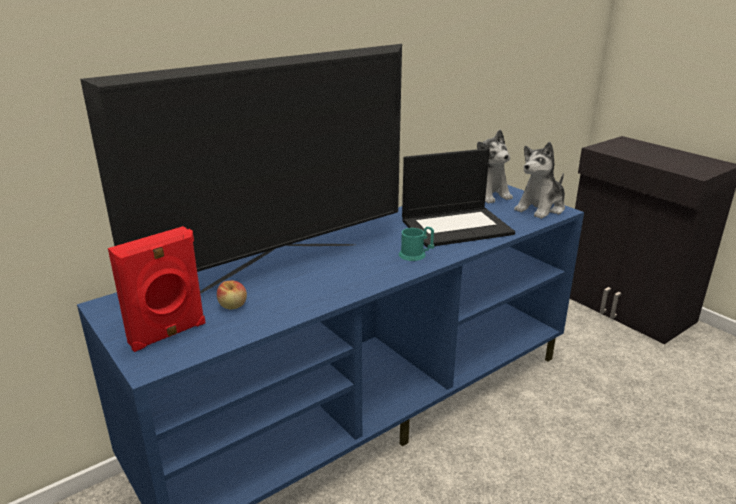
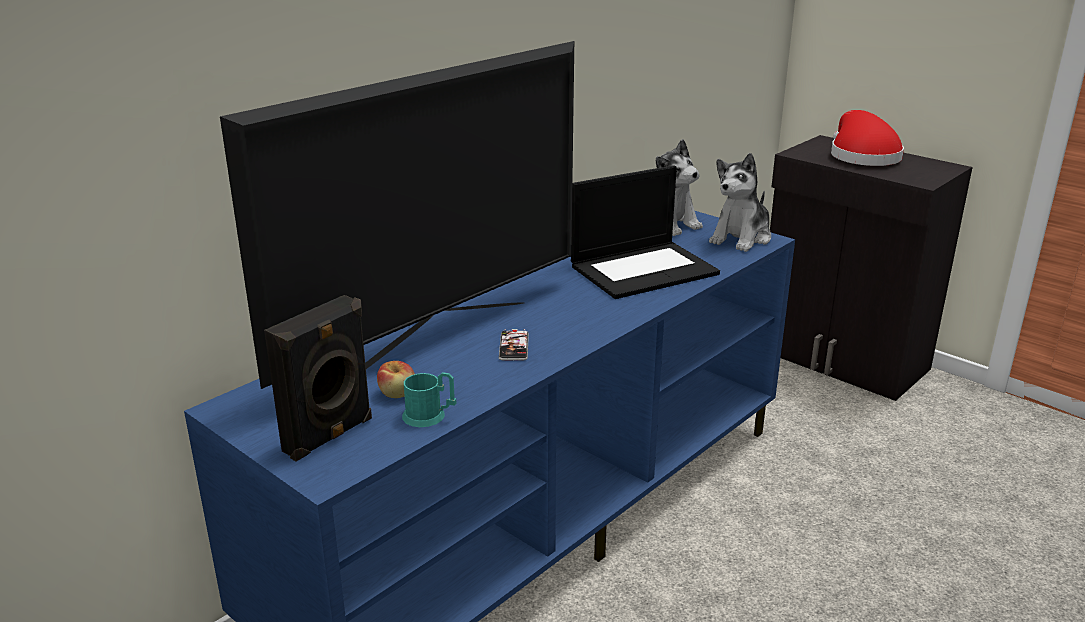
camera: 10 degrees left, 0 degrees up
(168, 334) = (330, 436): red speaker -> black speaker
(335, 277) = (514, 346): none -> phone
(416, 255) = (606, 310): turquoise mug -> turquoise mug (429, 416)
(651, 152) = (861, 156): none -> red hat

